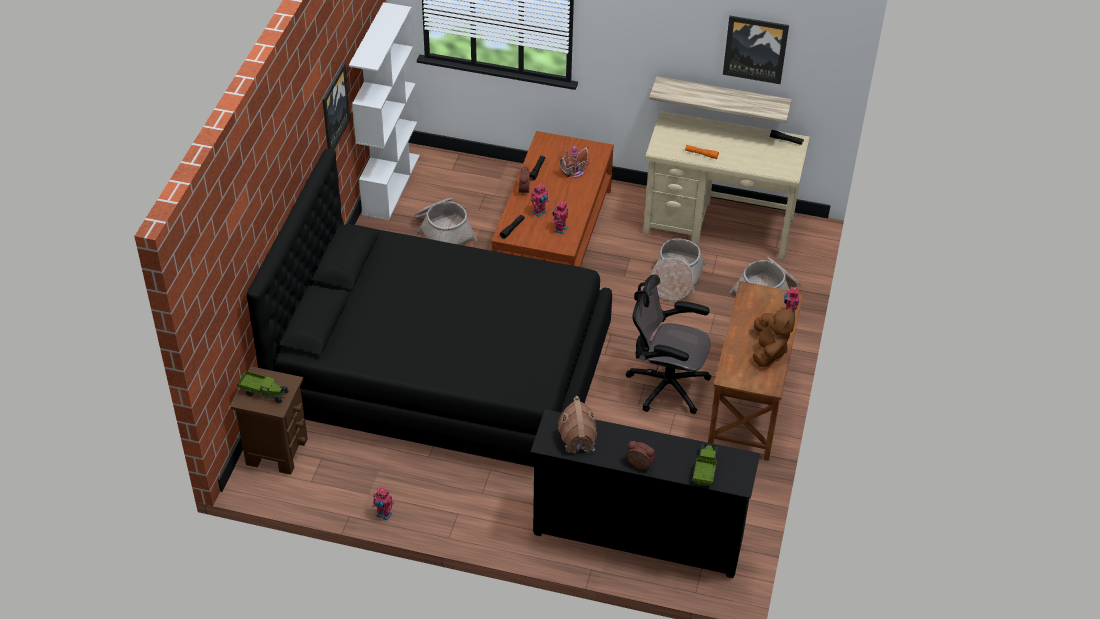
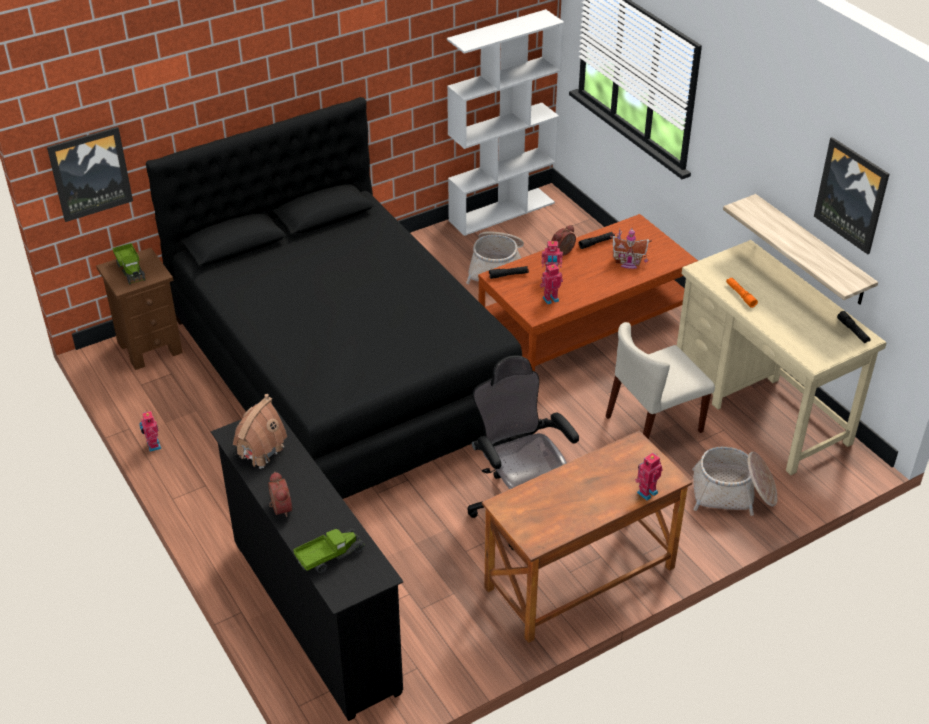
camera: 45 degrees right, 5 degrees down
(334, 109) = (408, 73): picture -> picture (90, 173)
(675, 278) = (653, 425): basket -> beige chair
(769, 351) = (579, 509): brown plush toy -> none

